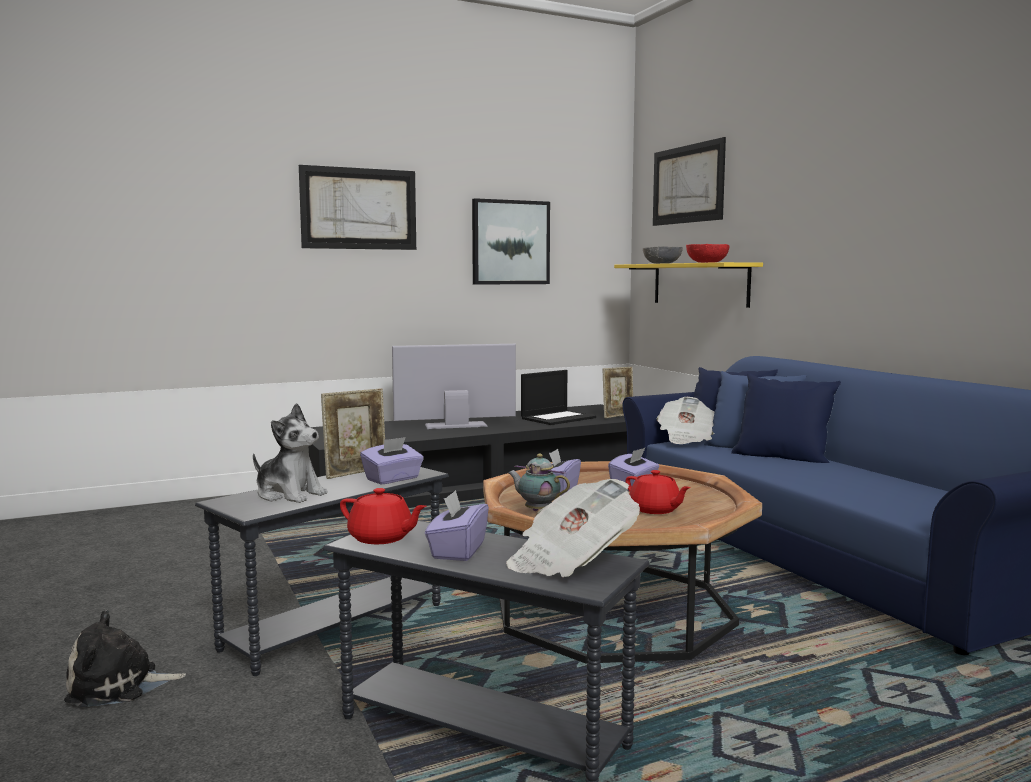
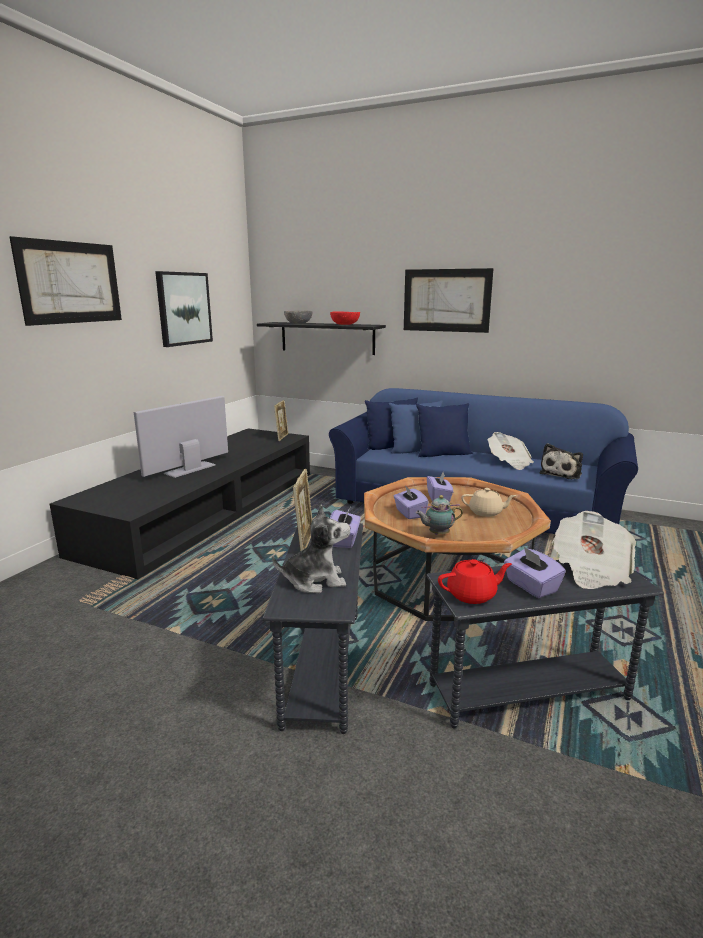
camera: 40 degrees left, 10 degrees up
(119, 686) = (262, 805): plush toy -> plush toy (562, 473)
(558, 418) = (248, 447): laptop -> none
(655, 510) = (486, 512): red teapot -> beige teapot
(687, 184) = (310, 264): picture -> picture (446, 300)
(687, 438) = (378, 450): newspaper -> newspaper (509, 463)
(699, 284) = (327, 338): yellow shelf -> black shelf

